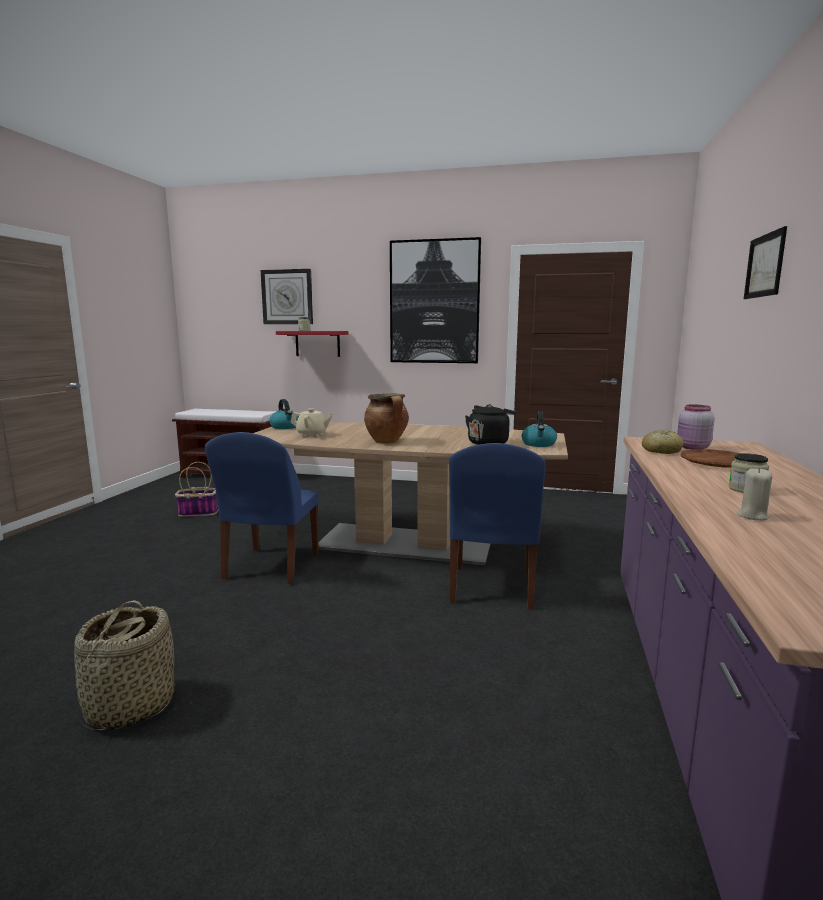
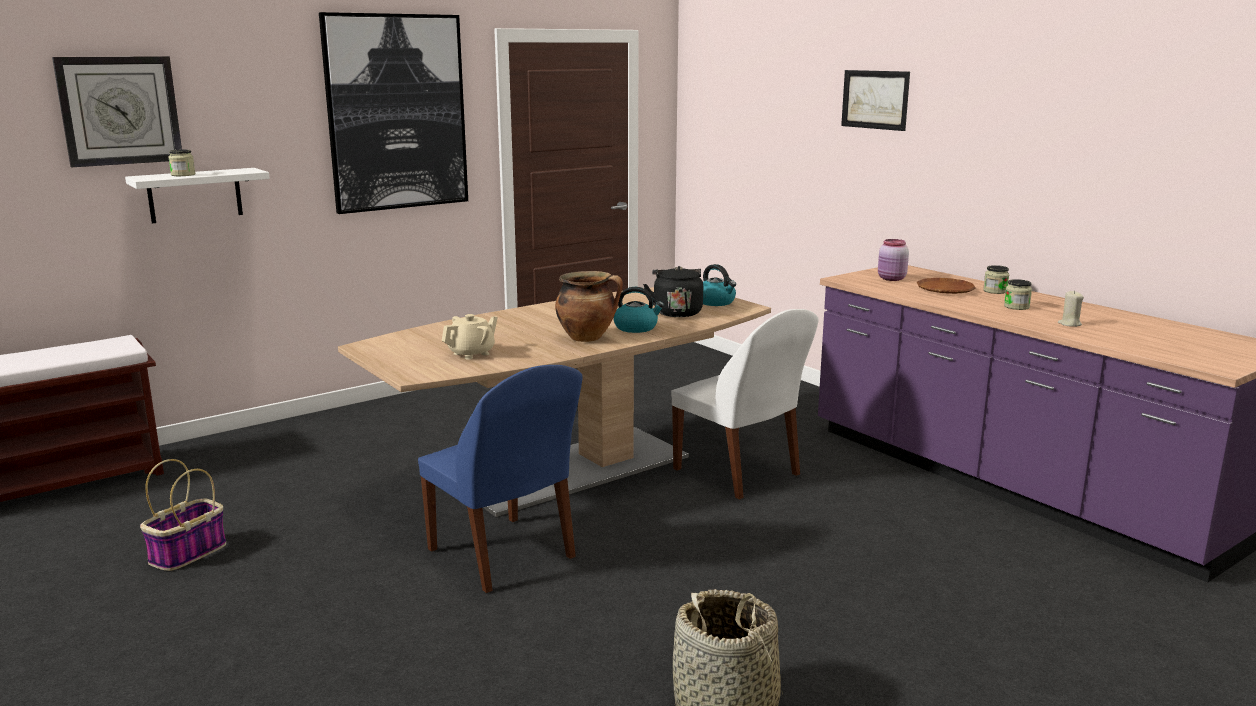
camera: 50 degrees left, 5 degrees up
(285, 427) = (383, 353): kettle -> kettle (636, 328)
(317, 343) = (195, 195): red shelf -> white shelf
(491, 588) = (738, 473): blue chair -> white chair
(661, 451) = (888, 287): bread -> none
(779, 475) = (995, 291): none -> jar

